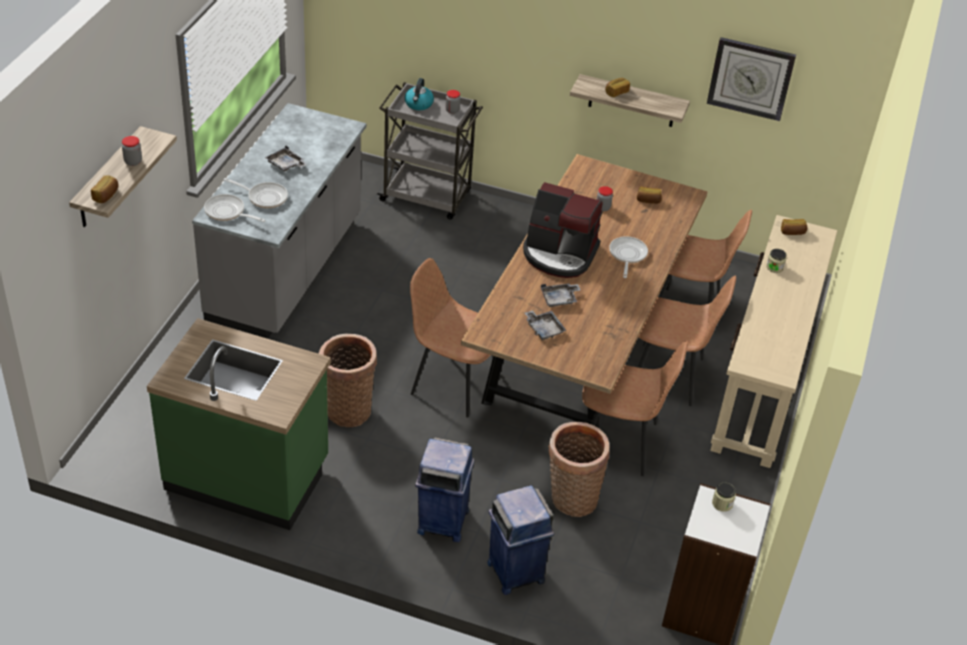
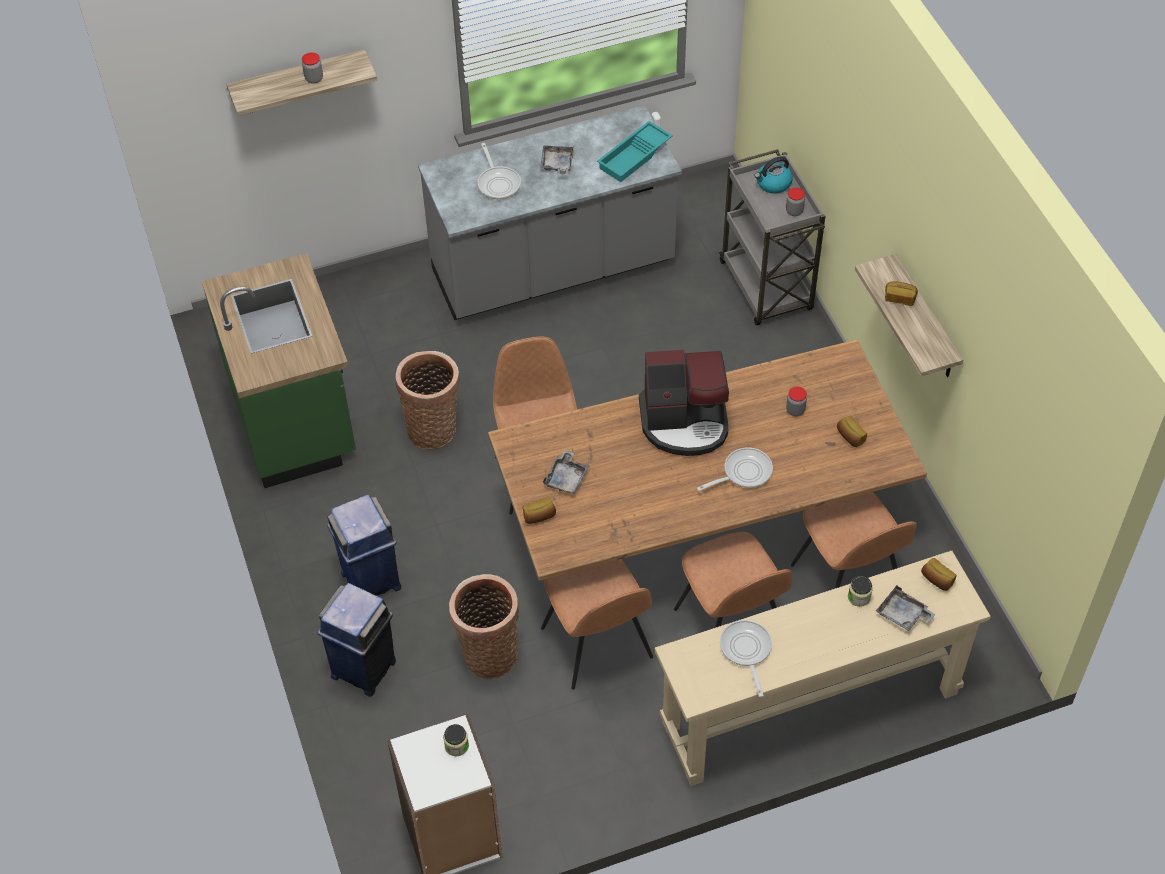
camera: 55 degrees right, 10 degrees up
(106, 196) = (256, 96): bread -> bread (539, 517)
(227, 212) = (452, 176): frying pan -> frying pan (746, 651)
(327, 132) = (635, 157): none -> turquoise tray
(559, 254) = (685, 423): coffee machine -> coffee machine turned 75 degrees counterclockwise
(559, 299) = (620, 463): grey tray -> grey tray (903, 615)
(750, 78) = (1007, 378): wall clock -> none

